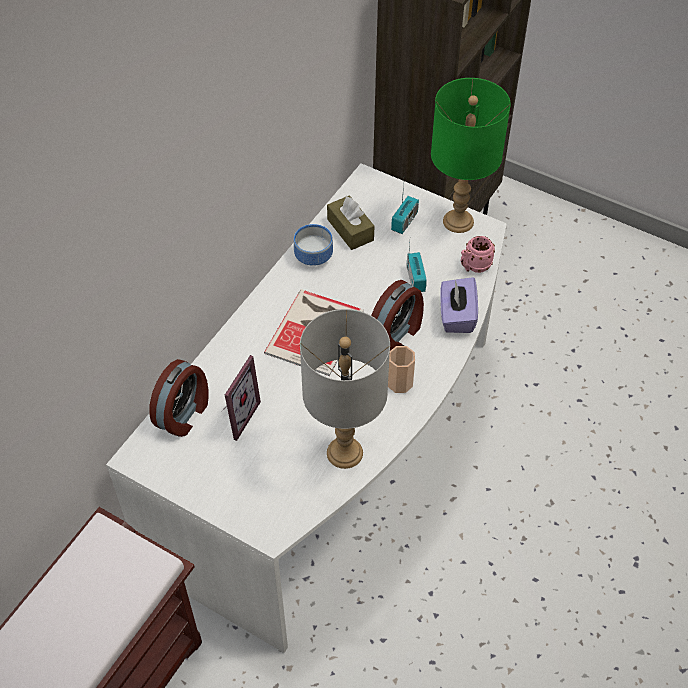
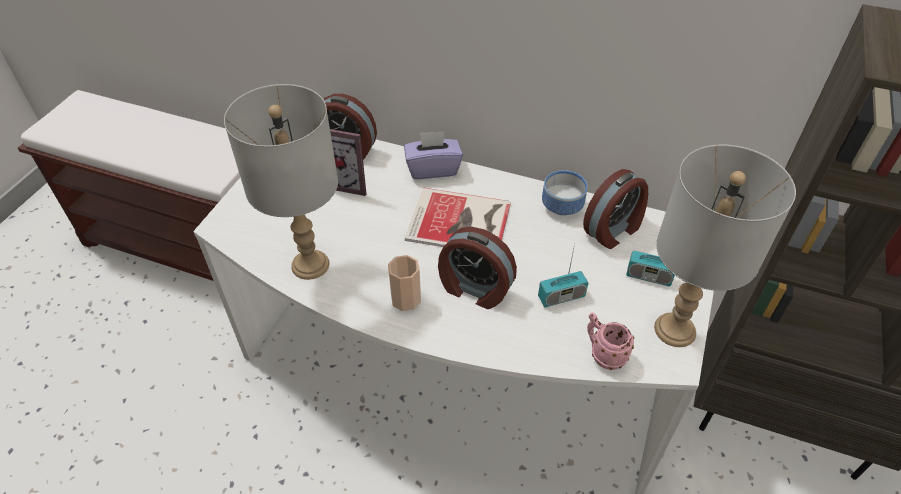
camera: 80 degrees right, 5 degrees down
(350, 230) = (613, 230): brown tissue box -> alarm clock
(456, 316) = (516, 343): purple tissue box -> purple tissue box (433, 169)
(458, 221) = (674, 330): green table lamp -> grey table lamp

